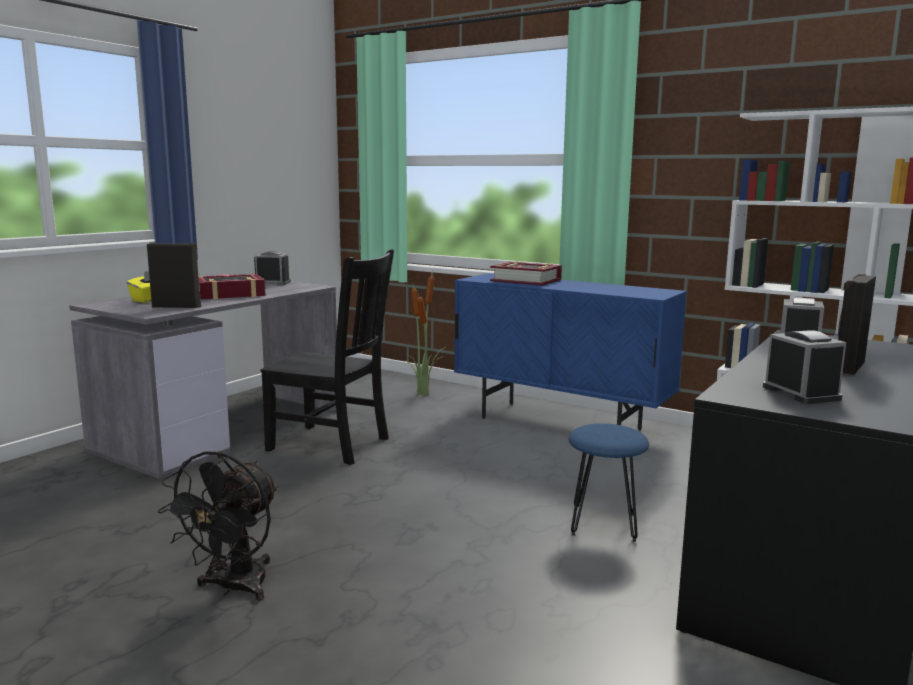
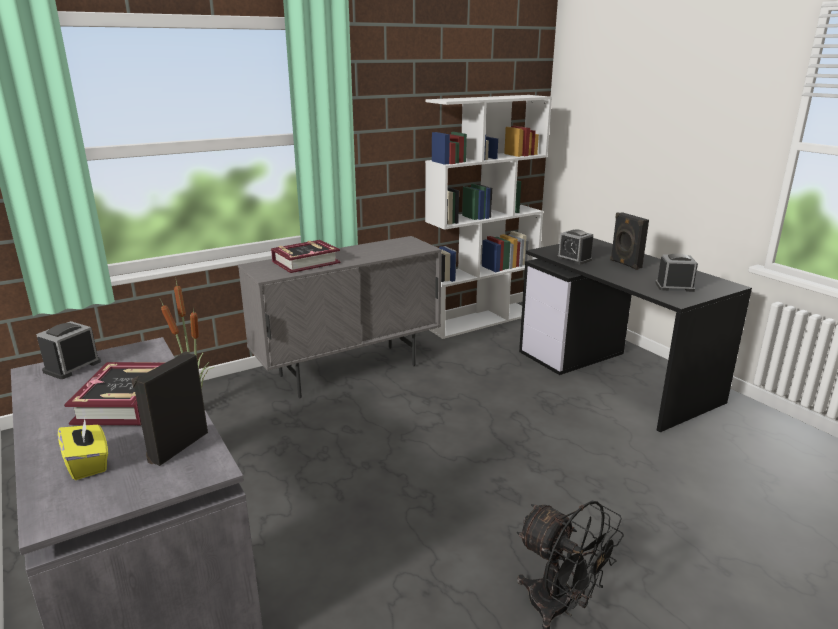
camera: 65 degrees left, 10 degrees up
(332, 445) = (282, 494): black chair -> none
(560, 424) = (349, 371): blue cabinet -> grey cabinet
(603, 523) = (530, 411): blue stool -> none

